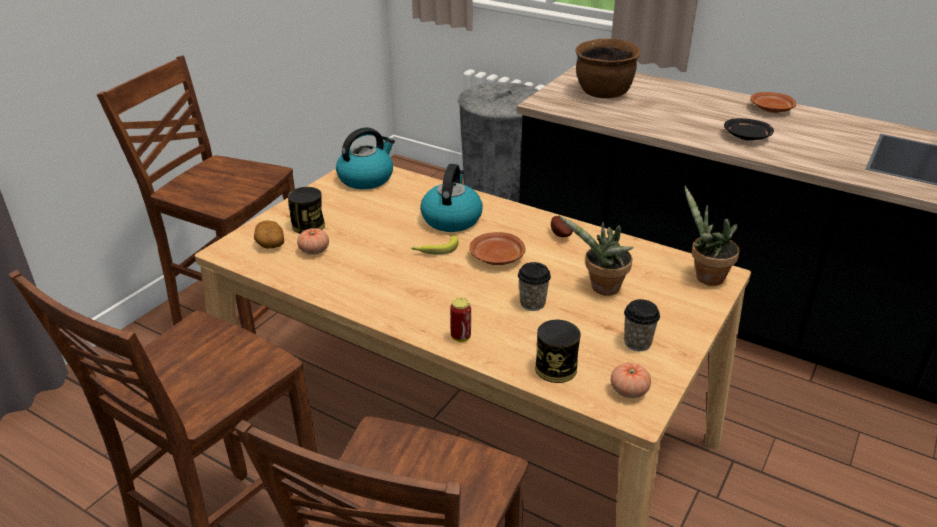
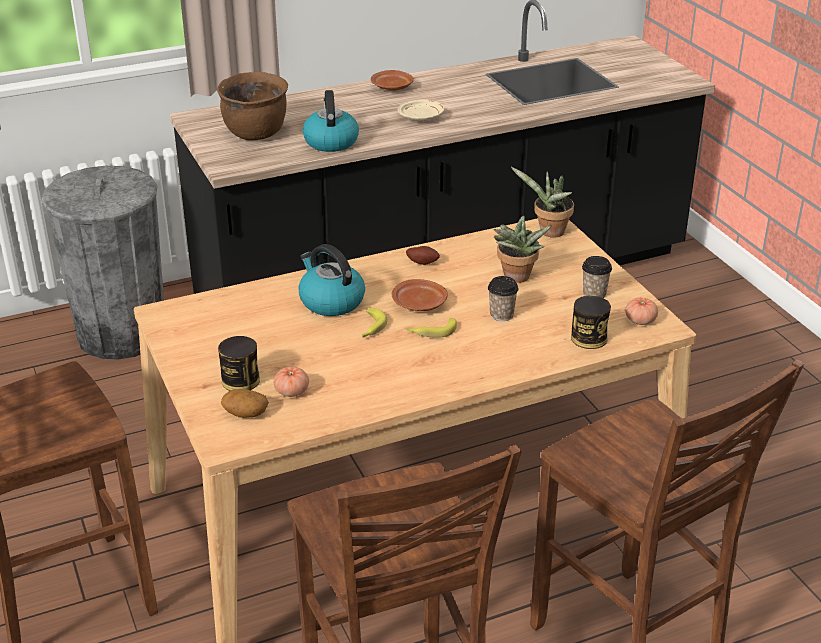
camera: 55 degrees left, 0 degrees up
(366, 178) = (192, 318): kettle -> kettle (330, 141)
(460, 337) = (510, 363): can -> none
(463, 278) = (431, 332): none -> banana
(747, 137) = (421, 117): black plate -> beige plate

